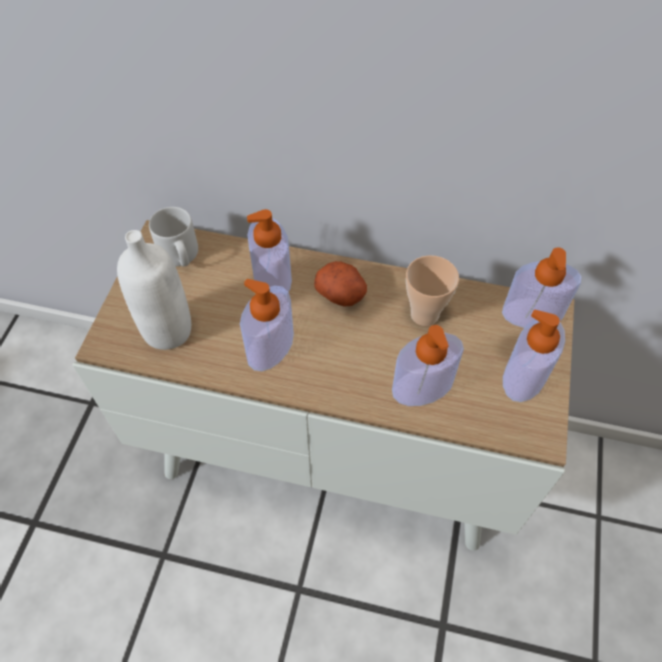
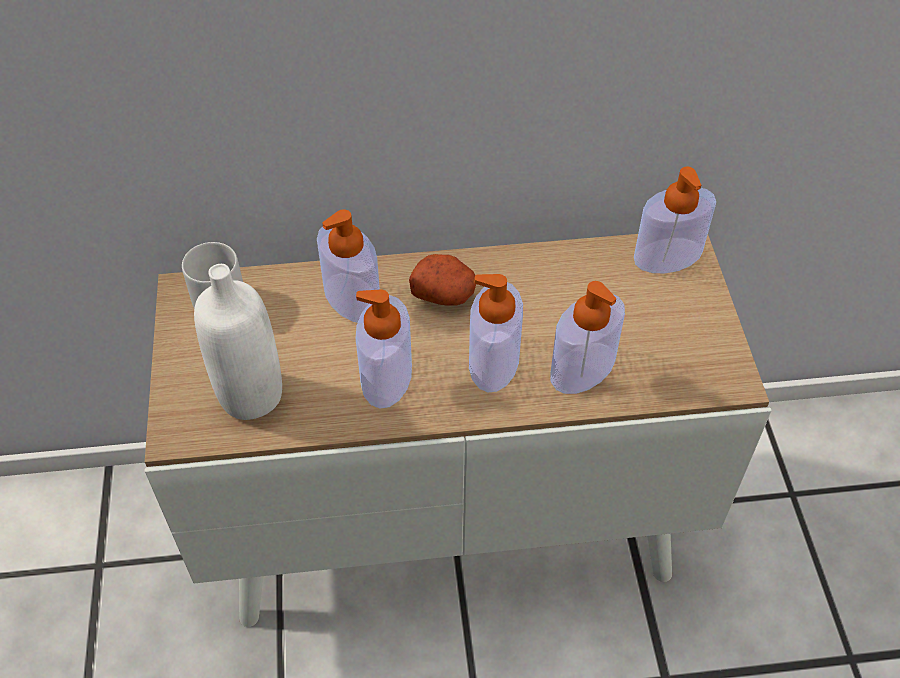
camera: 20 degrees left, 5 degrees down
(424, 314) = (550, 290): cup -> none
(524, 376) = (688, 324): soap dispenser -> soap dispenser (494, 361)

